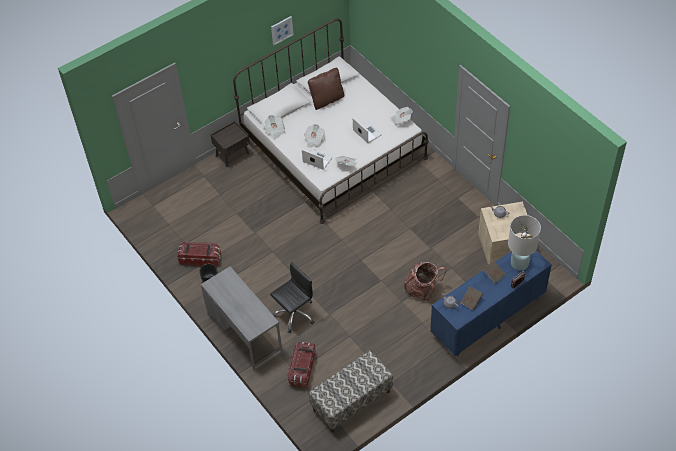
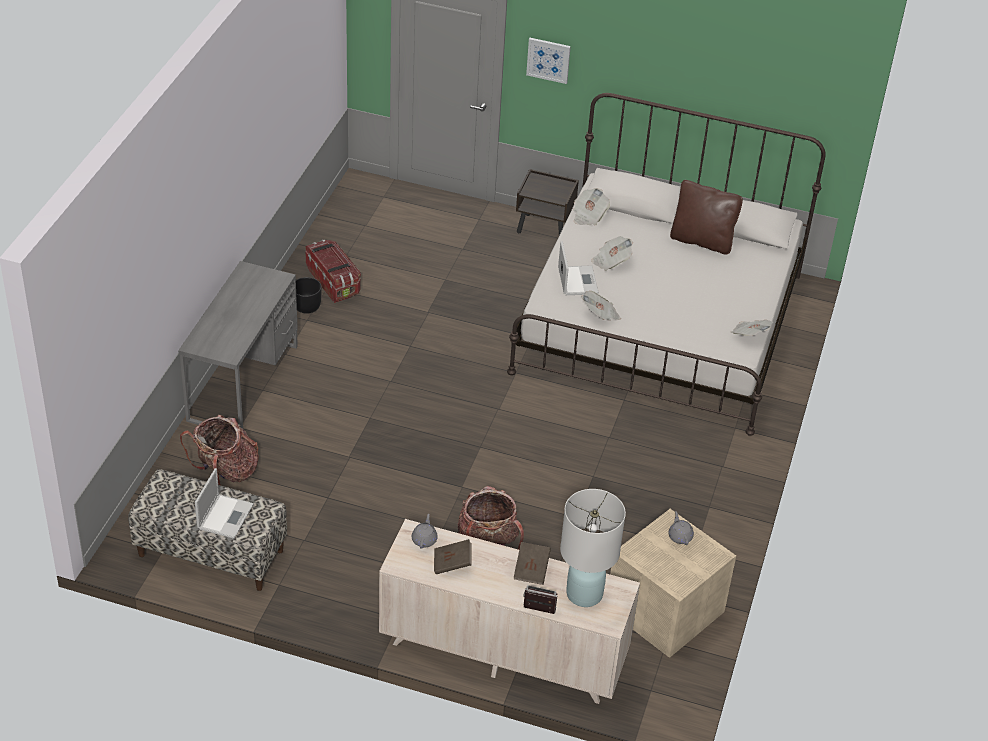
camera: 50 degrees right, 10 degrees down
(281, 30) = (709, 83): picture -> picture (548, 60)
(294, 314) = (318, 419): black office chair -> none
(302, 370) = (226, 472): storage box -> backpack
(367, 132) = (684, 309): laptop -> laptop (225, 515)
(487, 317) = (503, 650): blue dresser -> beige dresser

